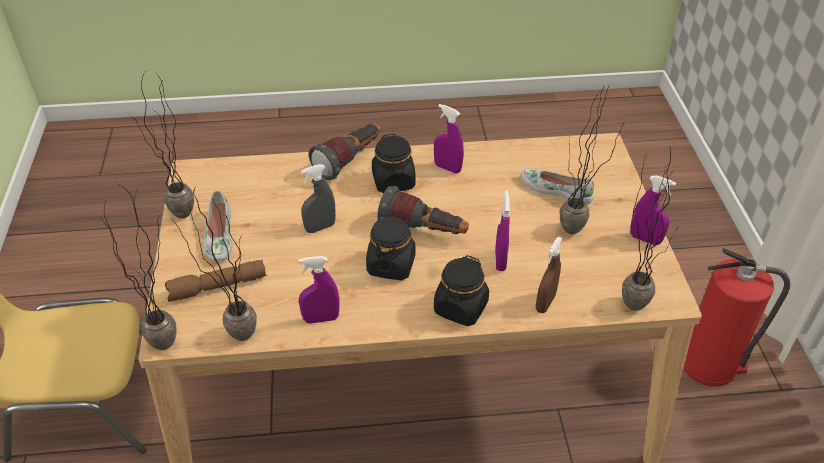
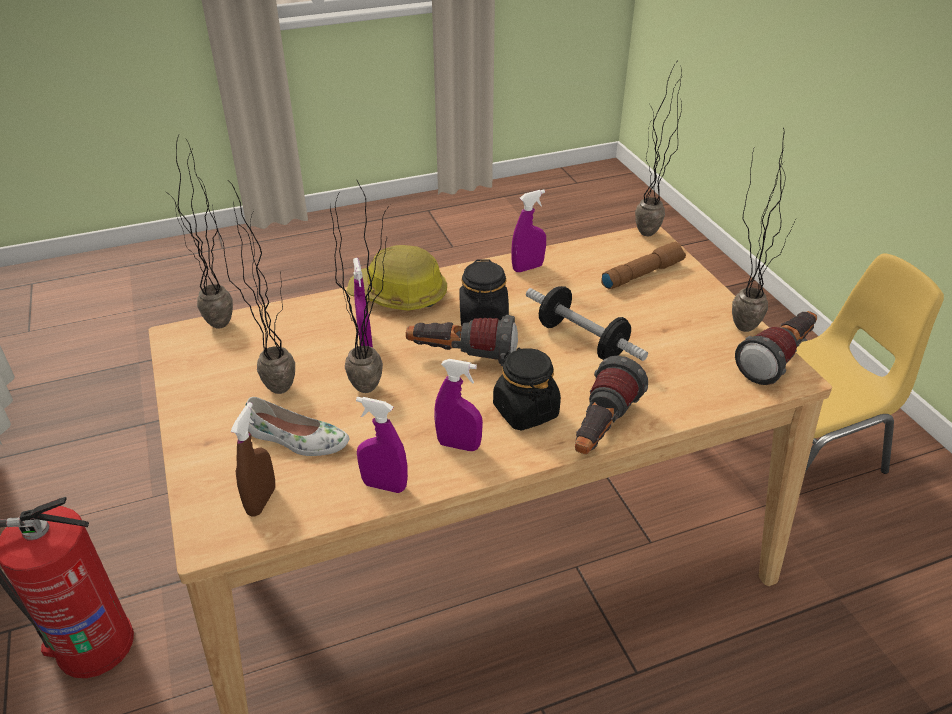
camera: 165 degrees right, 5 degrees down
(187, 184) = (778, 359): none -> flashlight
(218, 236) = (683, 314): white shoe -> none
(233, 334) = (596, 247): potted plant -> potted plant (378, 387)
(320, 227) = (582, 340): grey spray bottle -> dumbbell
(460, 308) = (399, 295): black jar -> hard hat
(545, 303) = (314, 312): brown spray bottle -> brown spray bottle (261, 501)
(645, 239) = (186, 394): purple spray bottle -> purple spray bottle (384, 485)

